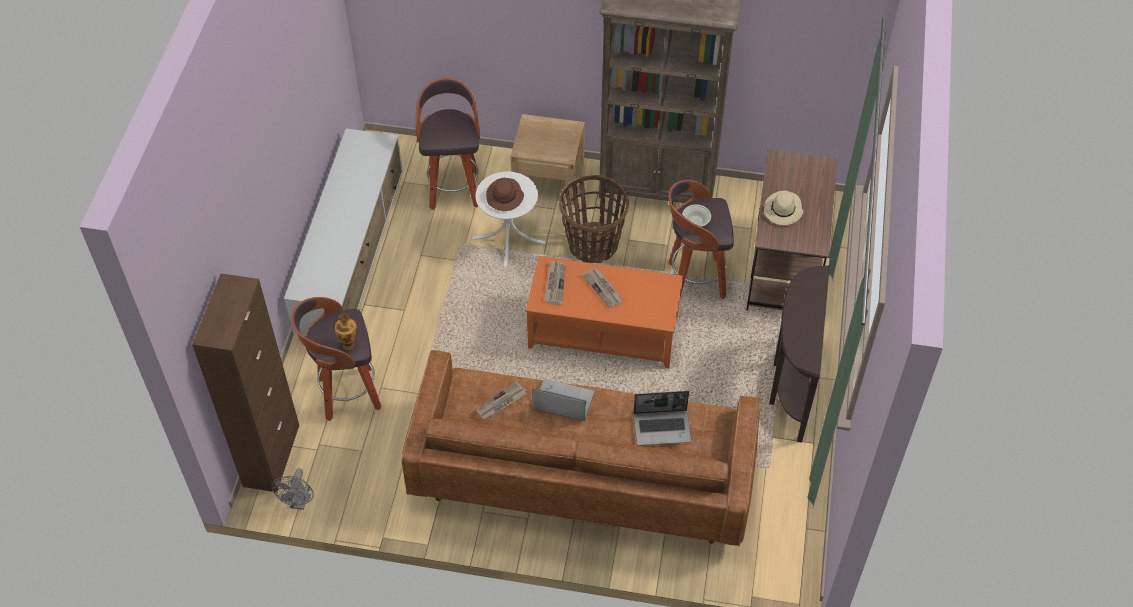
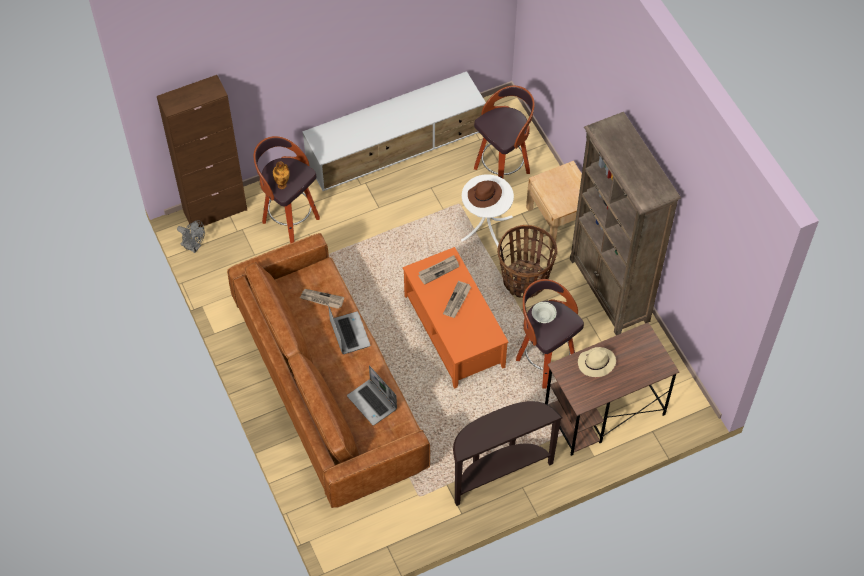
camera: 55 degrees right, 5 degrees up
(299, 502) = (193, 246): grey fan -> grey fan turned 120 degrees counterclockwise

